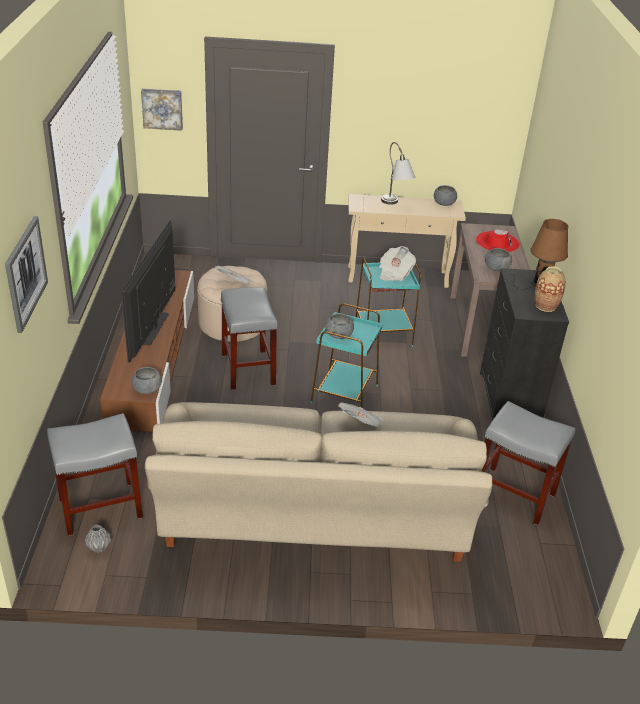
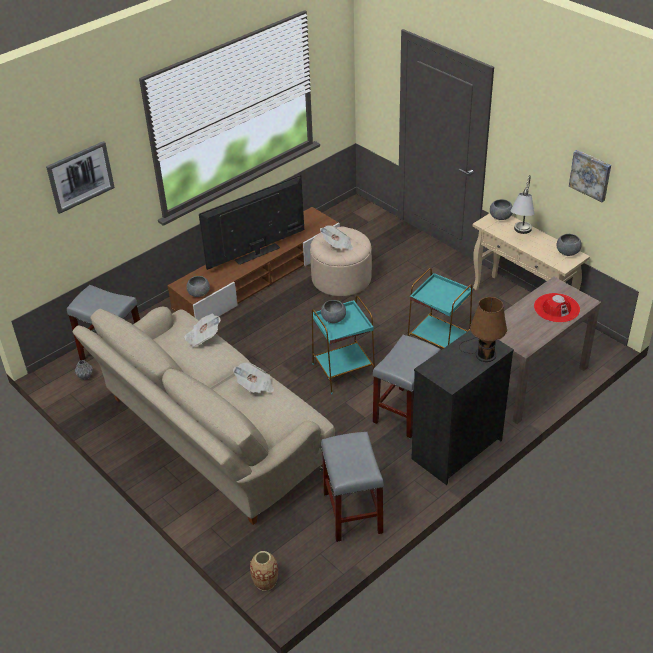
camera: 50 degrees right, 5 degrees up
(162, 108) = (372, 79): picture -> picture (591, 175)
(248, 369) = (305, 318): grey stool -> grey stool (405, 413)
(394, 273) = (449, 293): newspaper -> newspaper (203, 338)
(496, 268) = (515, 329): grey bowl -> grey bowl (500, 217)
(545, 306) = (455, 373): vase -> vase (265, 582)

